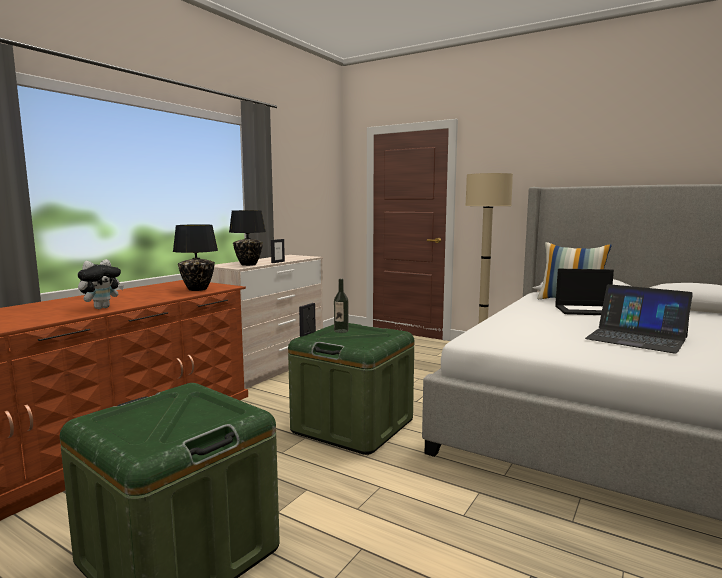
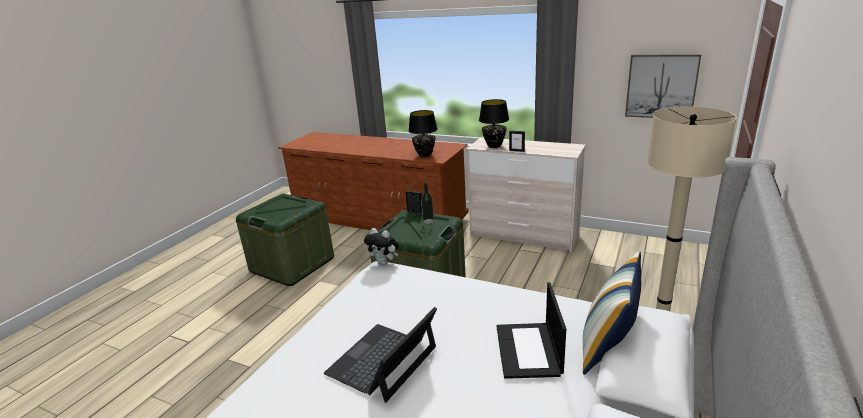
camera: 85 degrees right, 15 degrees up
(101, 308) = (365, 151): plush toy -> plush toy (384, 262)
(311, 200) = (661, 86): none -> picture

